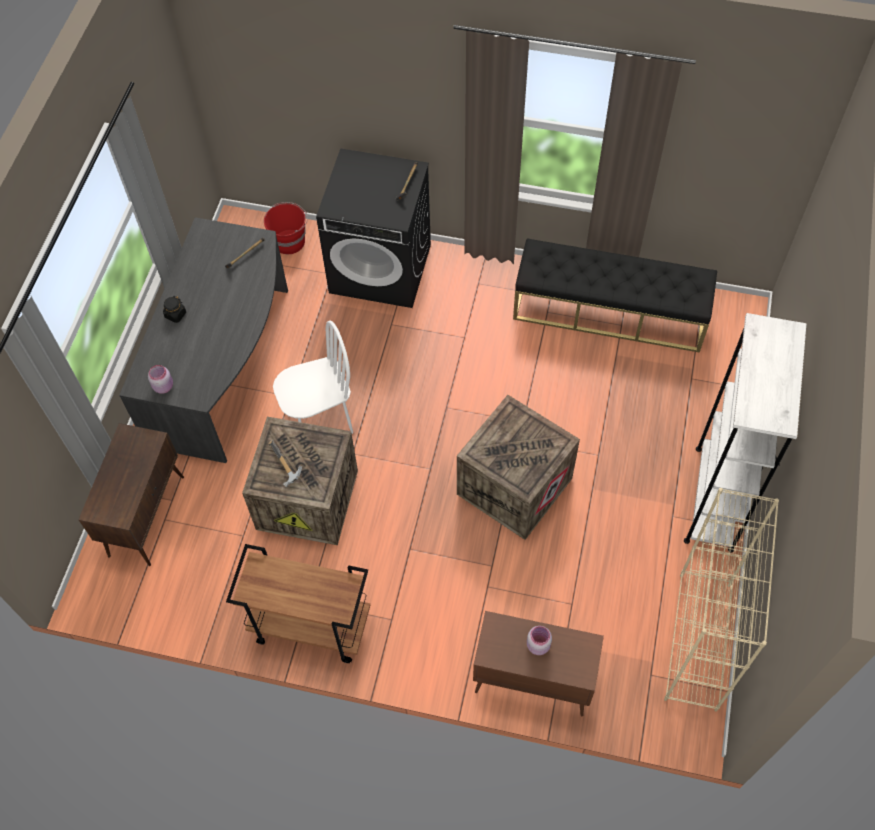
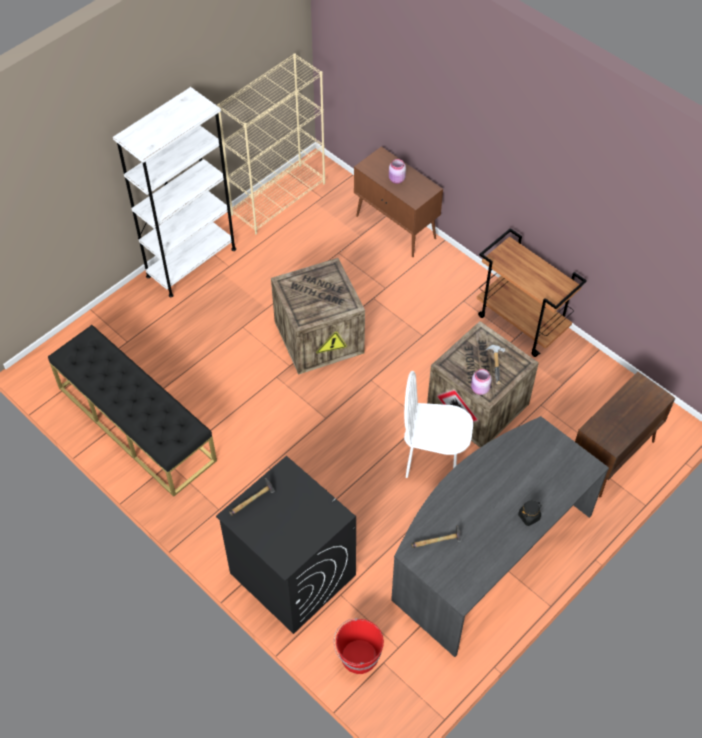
camera: 150 degrees left, 5 degrees down
(163, 386) = (567, 455): pink jar -> pink jar (479, 389)

